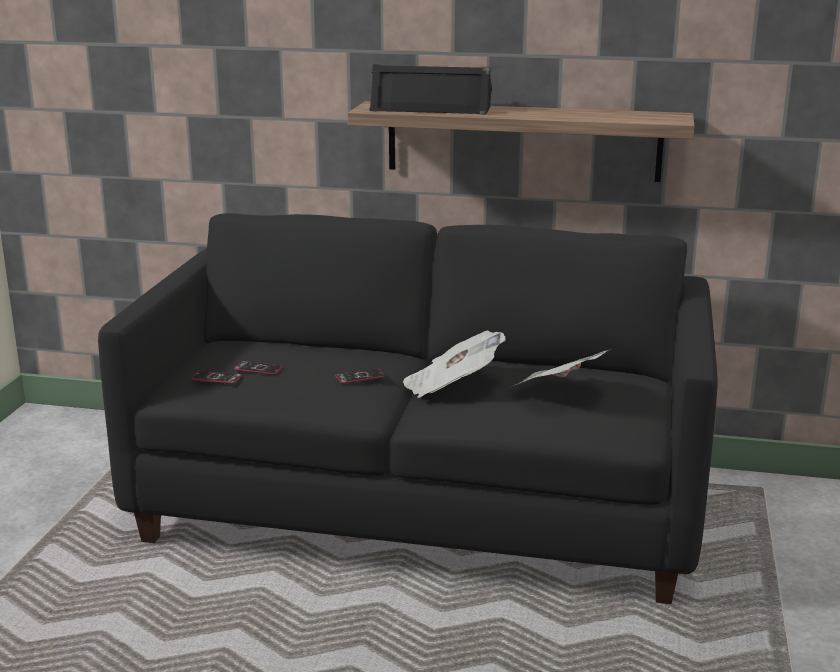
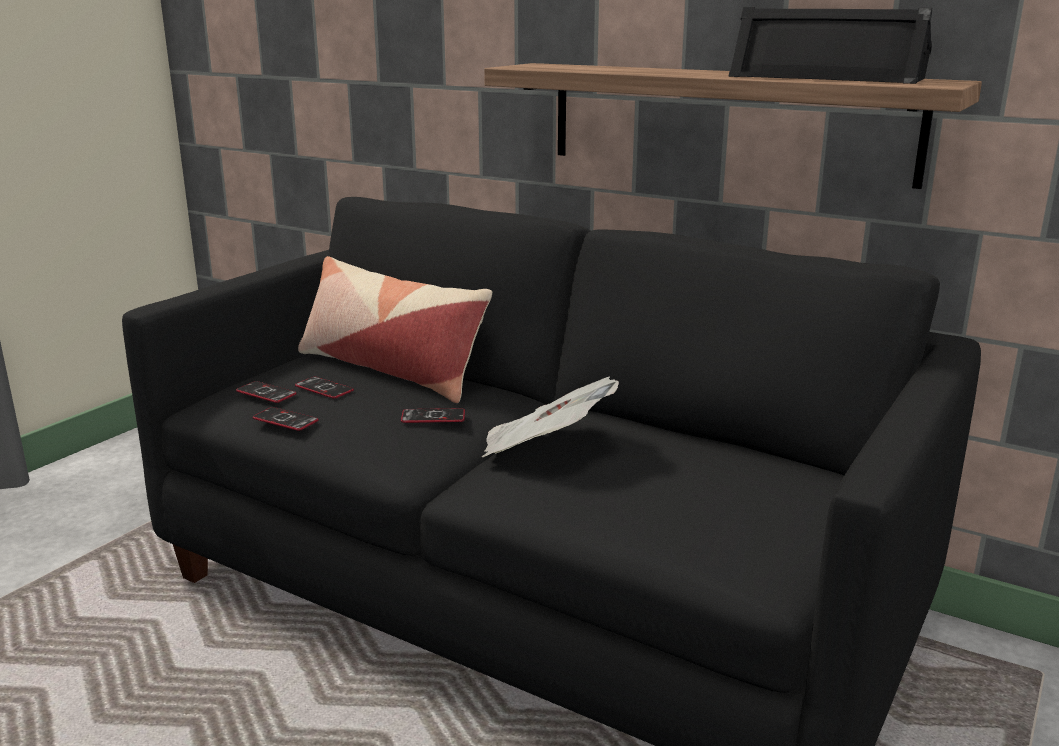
camera: 20 degrees right, 0 degrees up
(253, 394) = (285, 420): none -> phone
(291, 348) = (390, 369): none -> pillow
(431, 108) = (598, 68): black speaker -> black speaker (827, 77)
(557, 393) = (681, 482): newspaper -> none

